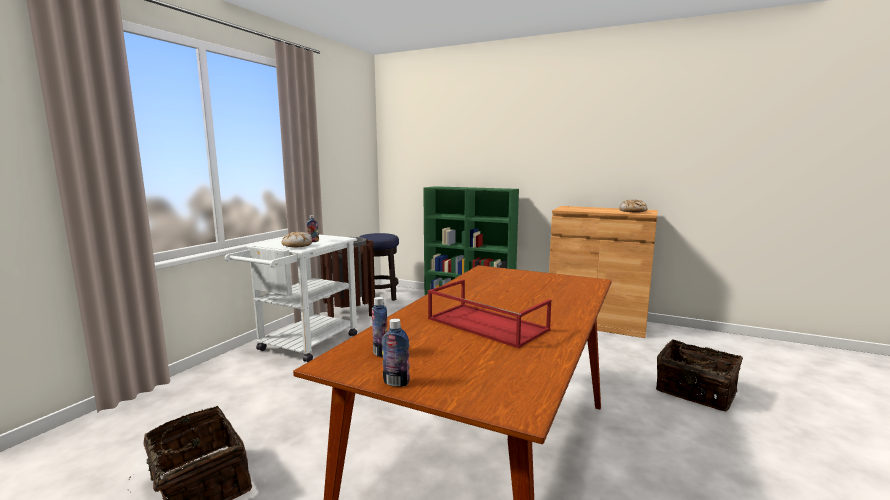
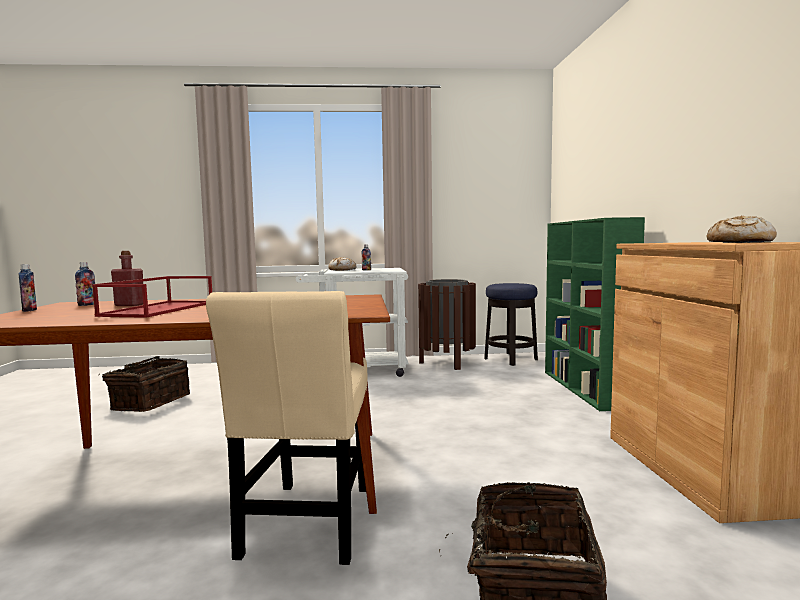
camera: 60 degrees right, 5 degrees down
(424, 334) = (129, 305): none -> red bottle
(605, 433) = (307, 525): none -> beige chair

